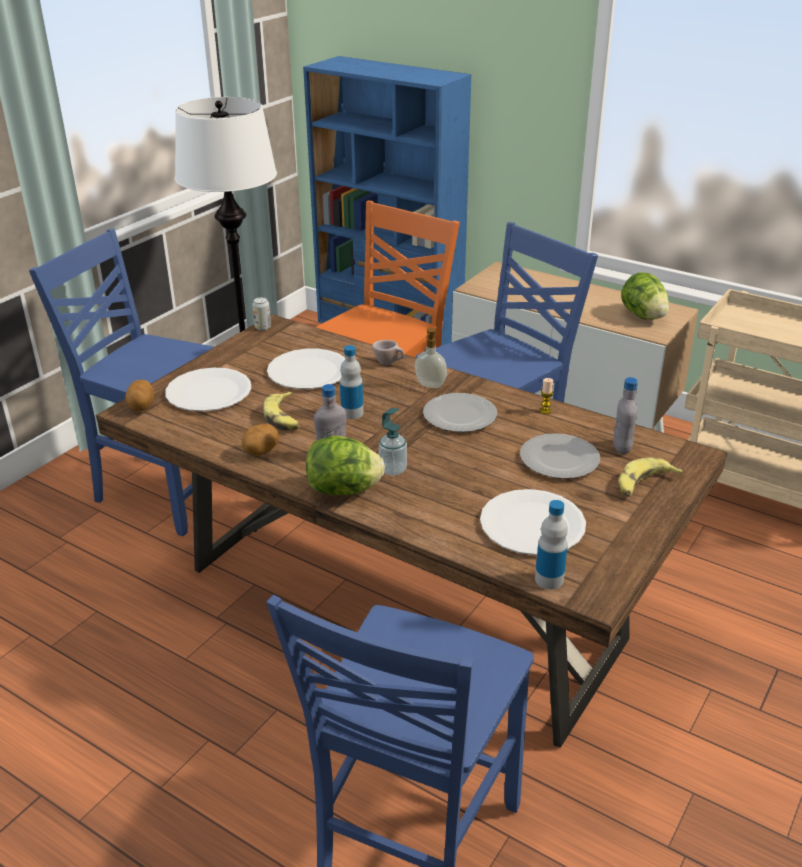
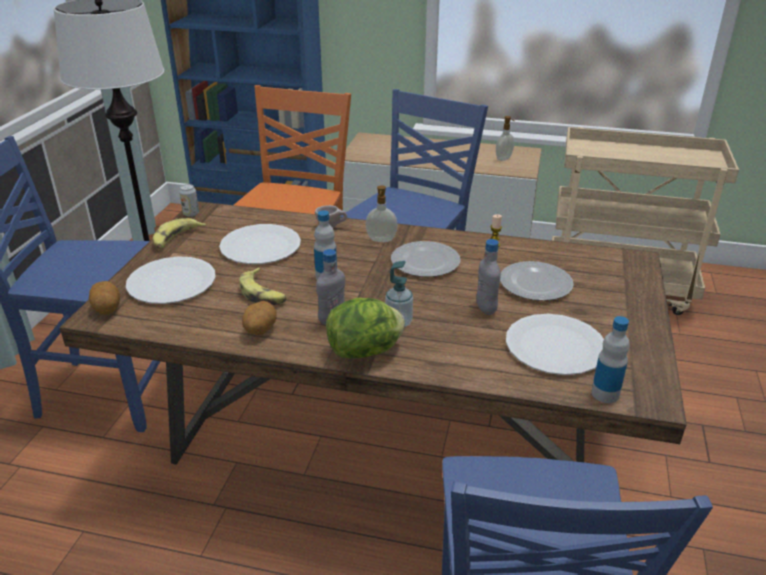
camera: 20 degrees left, 0 degrees up
(622, 448) = (578, 264): grey bottle -> grey bottle (486, 308)
(643, 316) = (504, 159): lettuce -> soap dispenser
(643, 484) = (617, 291): banana -> banana (176, 239)

